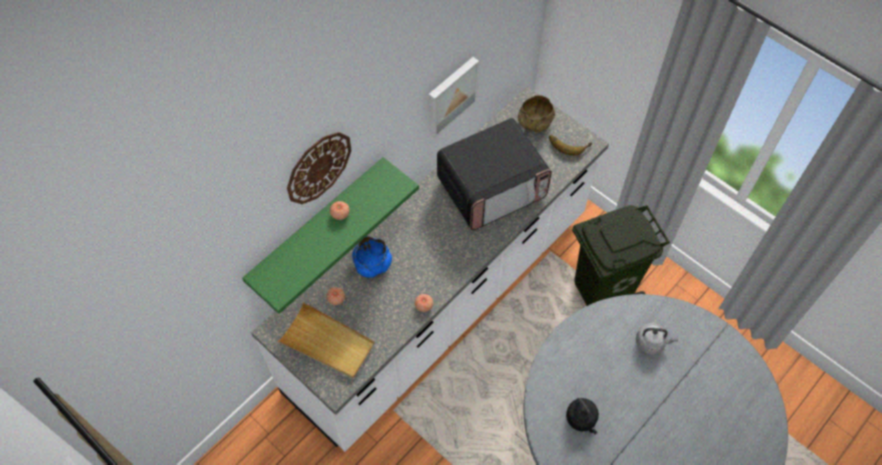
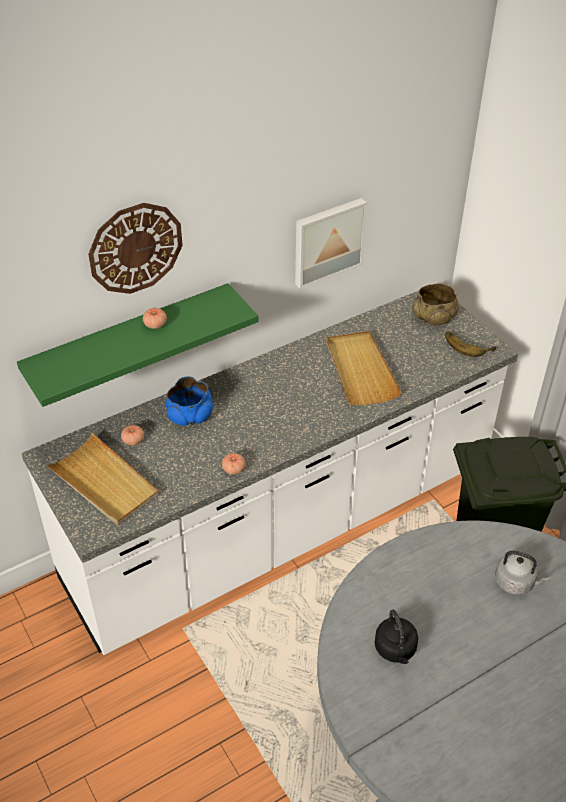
camera: 15 degrees right, 15 degrees down
(492, 188) = (360, 370): microwave -> beige tray

